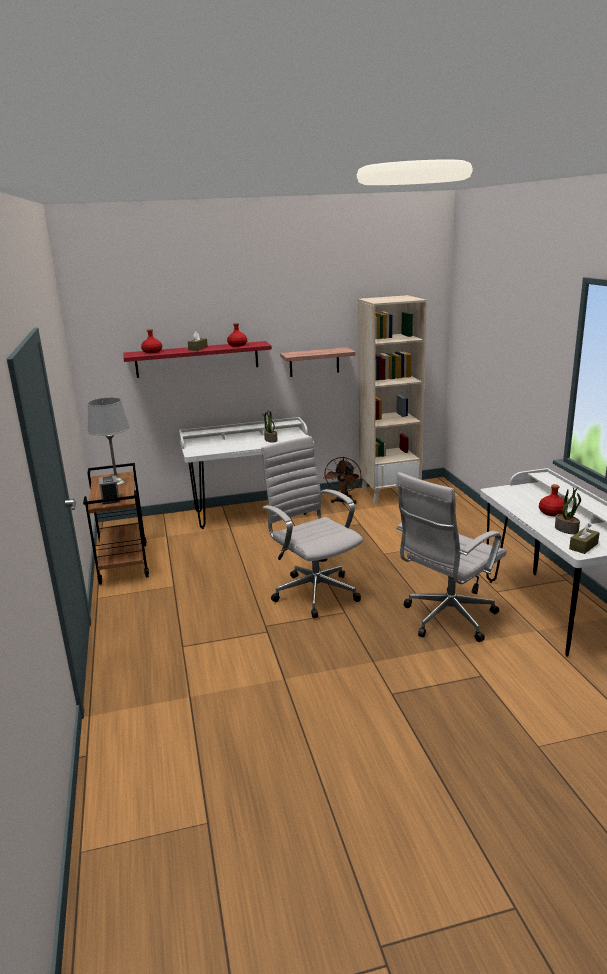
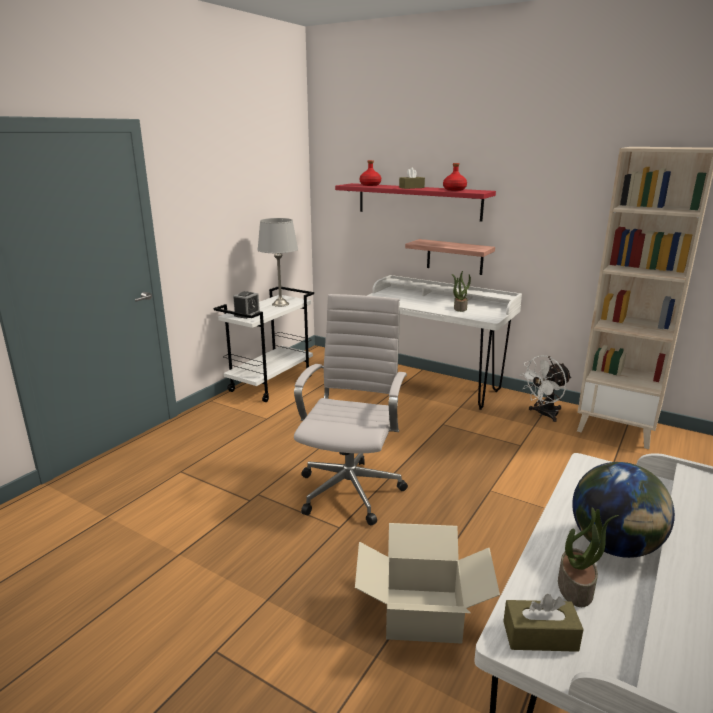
camera: 45 degrees right, 0 degrees up
(123, 563) = (271, 383): brown cart -> white cart
(314, 362) = (553, 227): shelf -> shelf (454, 257)
(343, 502) = (543, 414): brown fan -> white fan
(446, 619) = (422, 614): white office chair -> cardboard box
(552, 512) = (614, 546): red bottle -> globe

